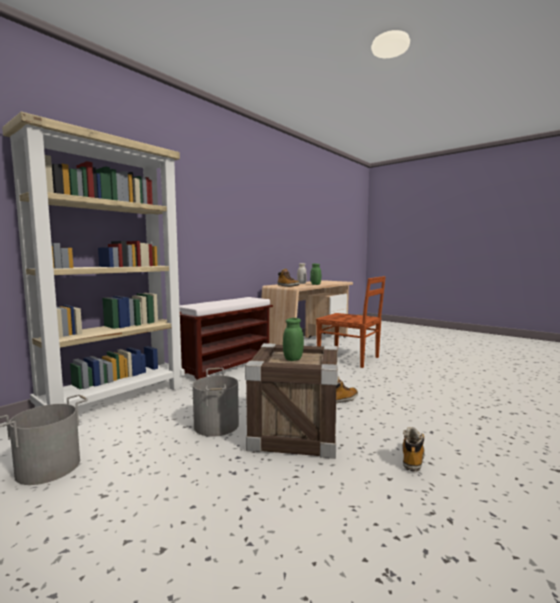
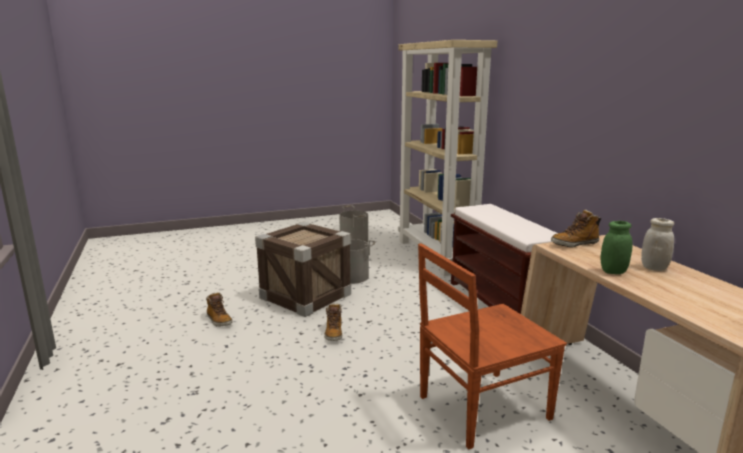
camera: 120 degrees right, 10 degrees up
(293, 359) = (305, 238): green jar -> none

